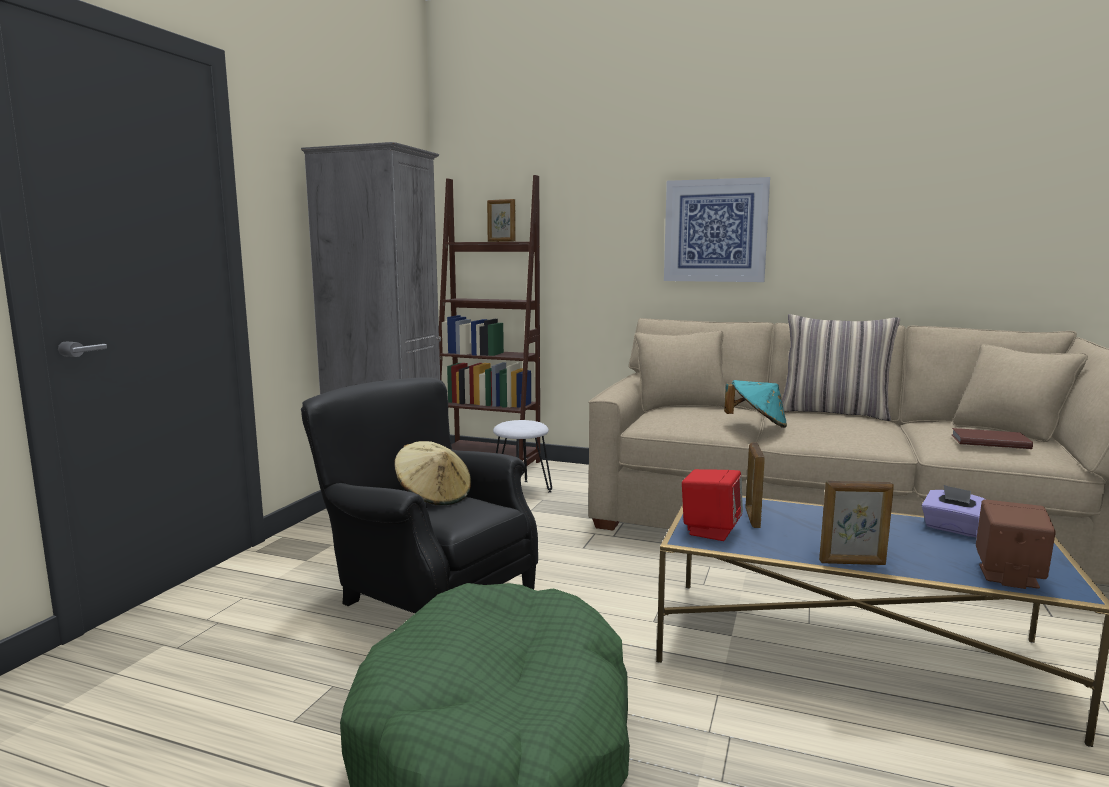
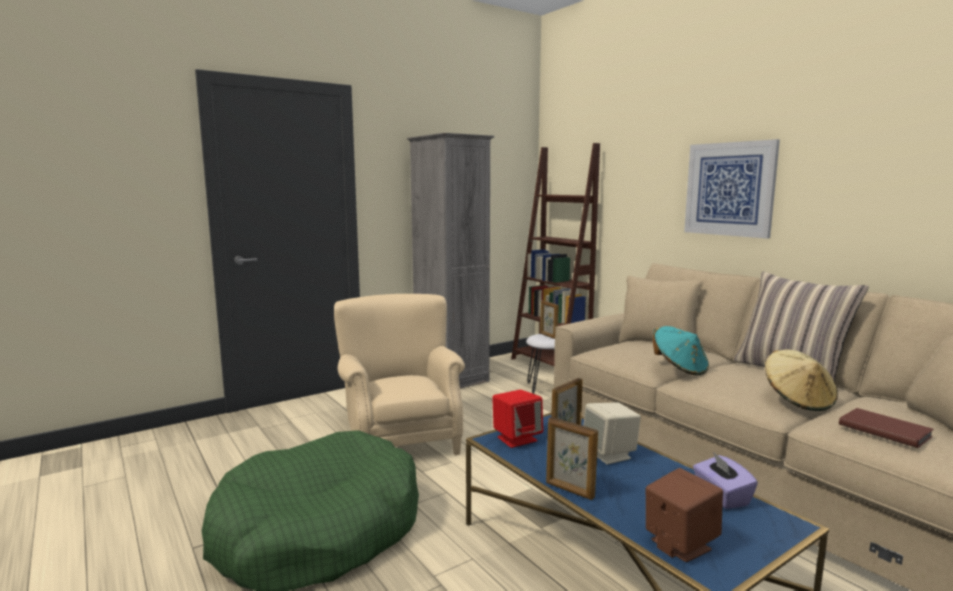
camera: 35 degrees right, 0 degrees up
(428, 591) = (401, 436): black armchair -> beige armchair
(434, 496) = (408, 375): beige hat -> beige hat (798, 400)
(501, 241) = (571, 194): picture frame -> picture frame (548, 336)
(815, 521) = (610, 454): none -> beige speaker

